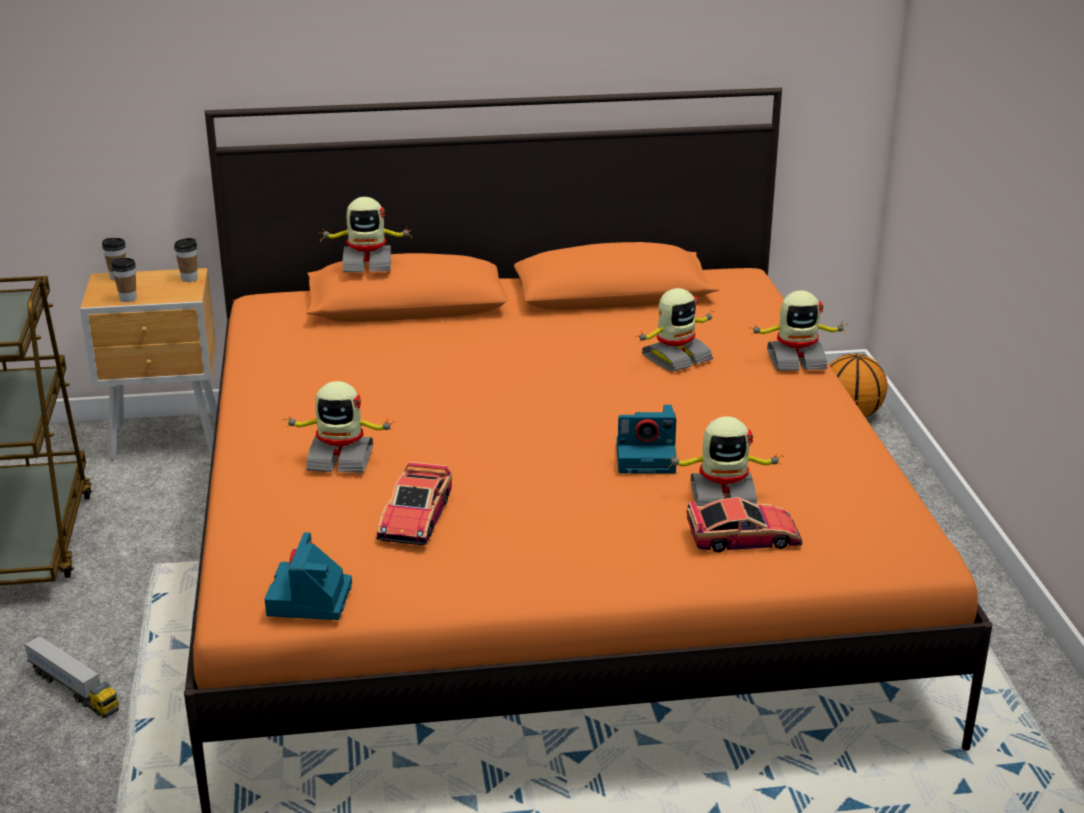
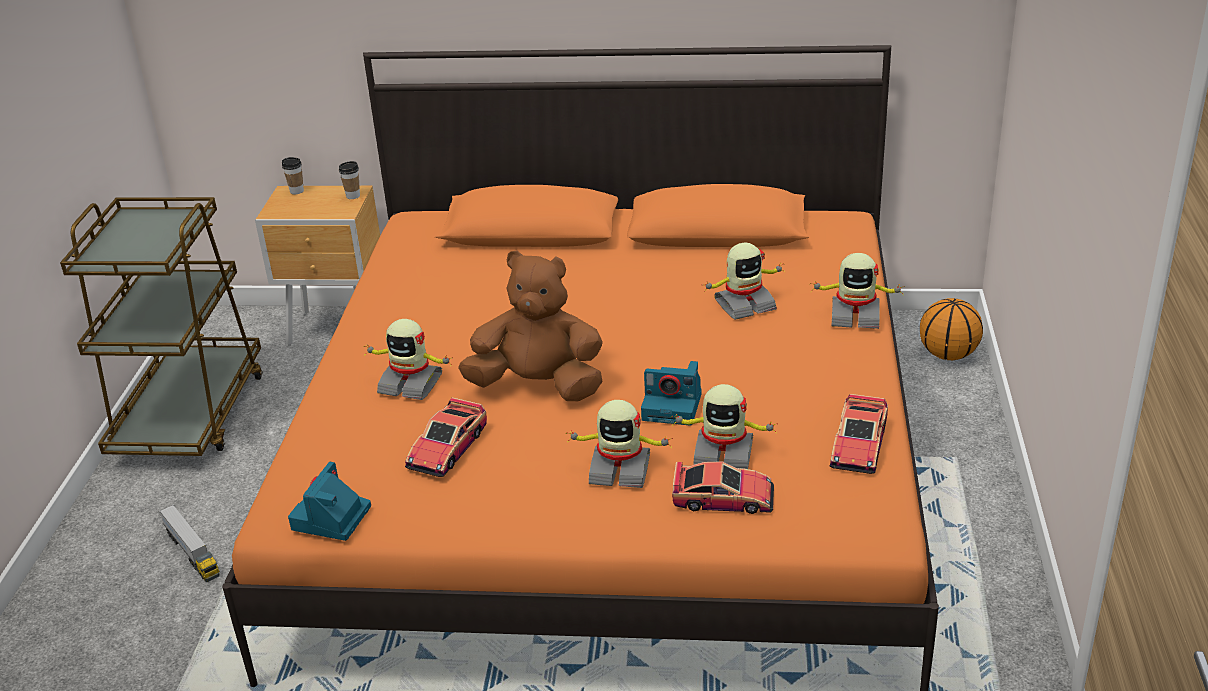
camera: 15 degrees right, 5 degrees up
(128, 299) = (296, 213): cup -> none
(367, 264) = (494, 195): toy robot -> toy robot (620, 469)
(489, 450) = (538, 386): none -> brown plush toy
(858, 476) = (858, 445): none -> toy car

